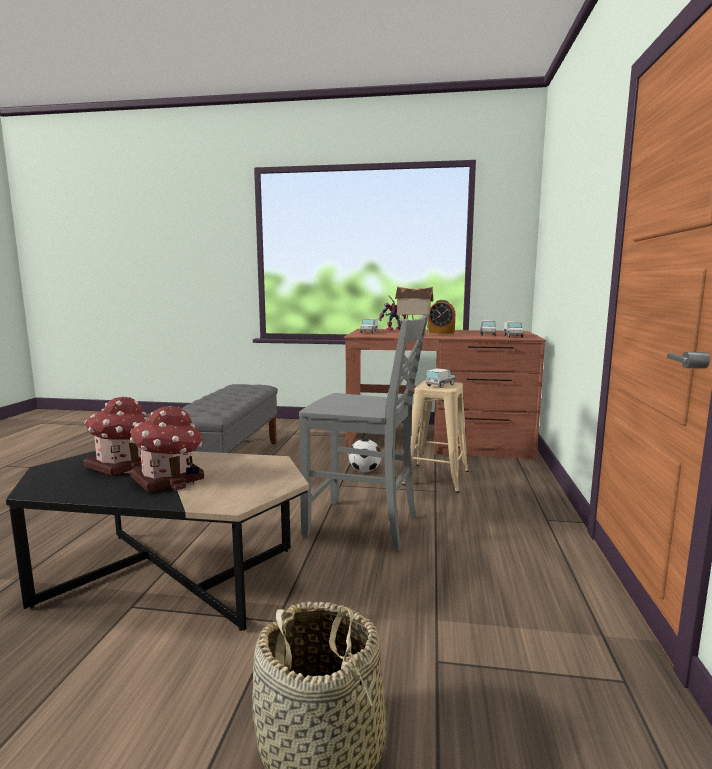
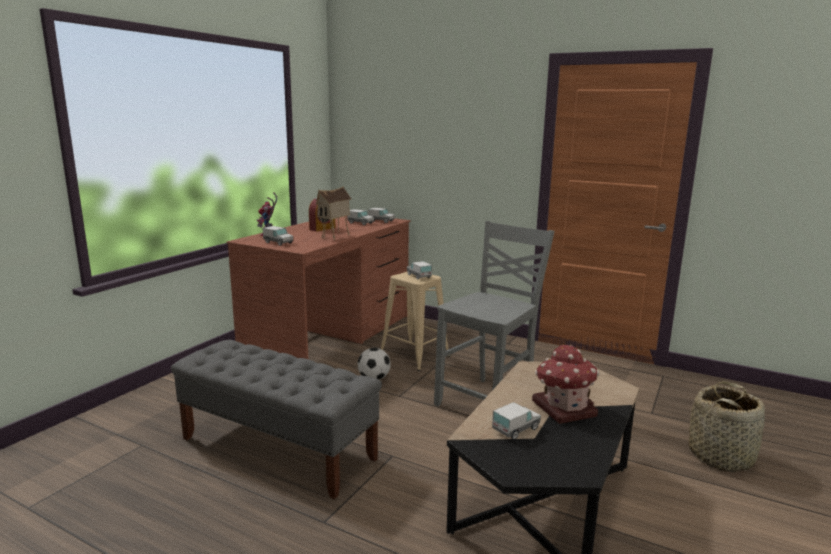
camera: 70 degrees left, 5 degrees up
(123, 464) = (516, 429): toy house -> toy truck

